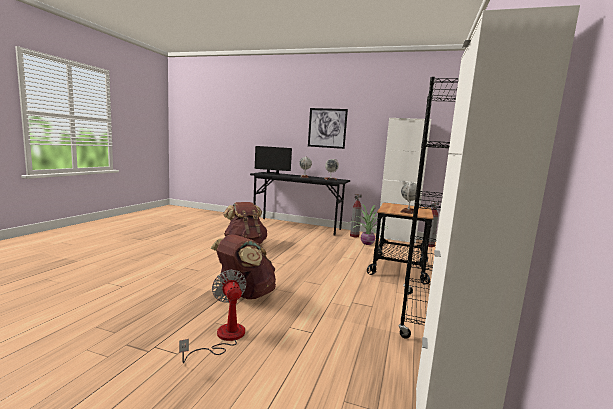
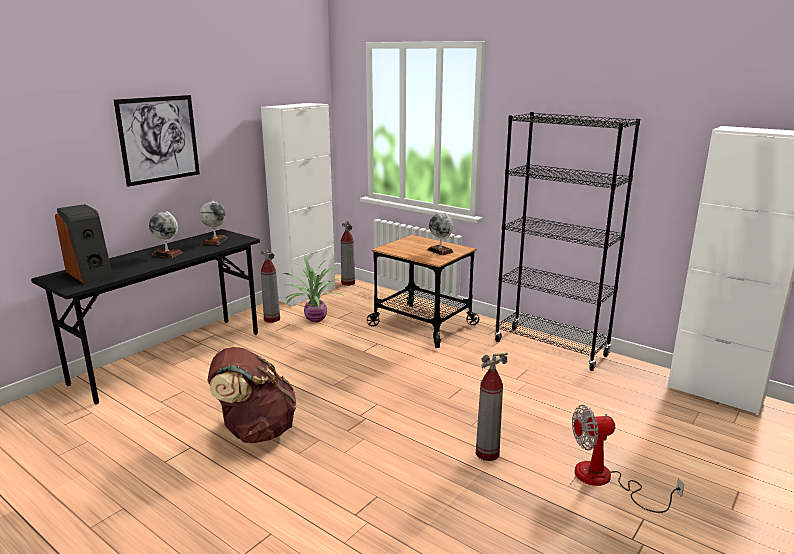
camera: 70 degrees left, 10 degrees up
(245, 295) = (487, 453): brown backpack -> fire extinguisher
(272, 174) = (90, 274): monitor -> speaker

